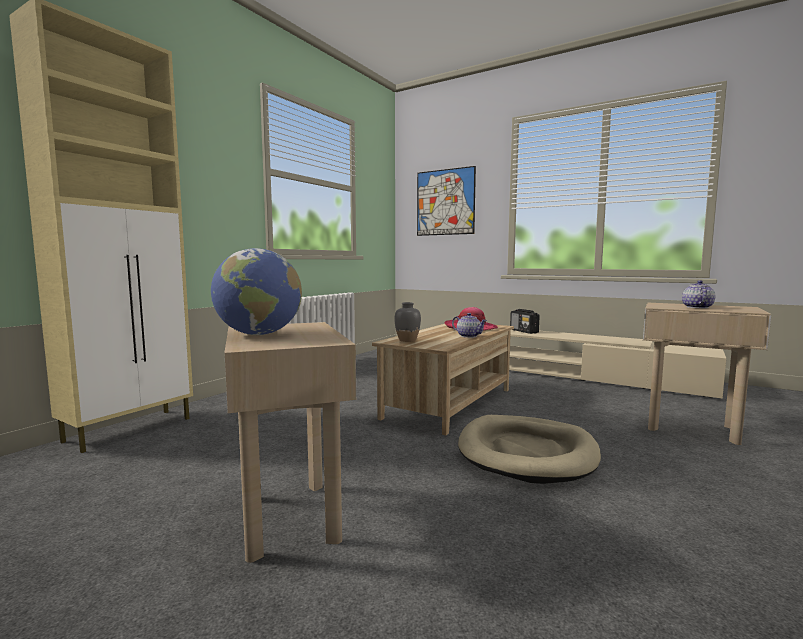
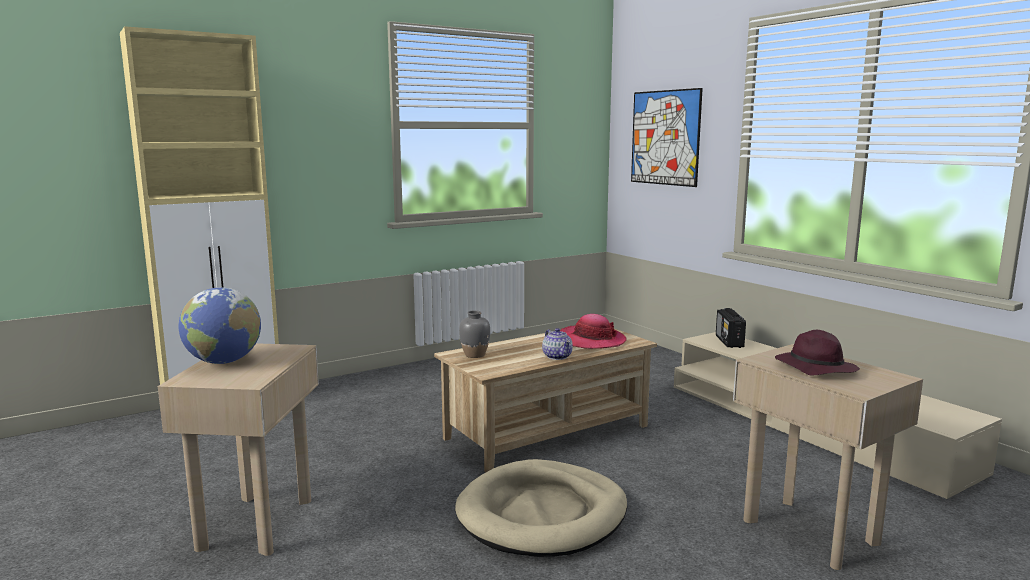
camera: 25 degrees right, 5 degrees up
(697, 307) = (814, 368): teapot -> purple hat

